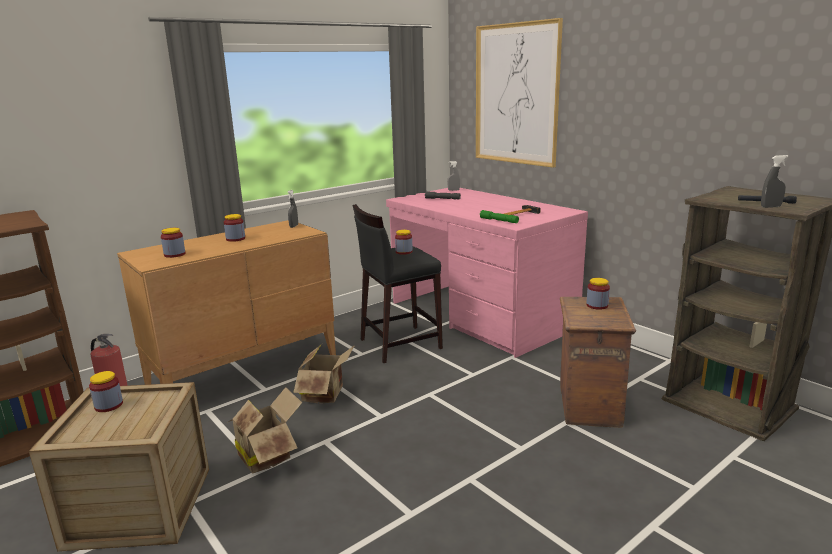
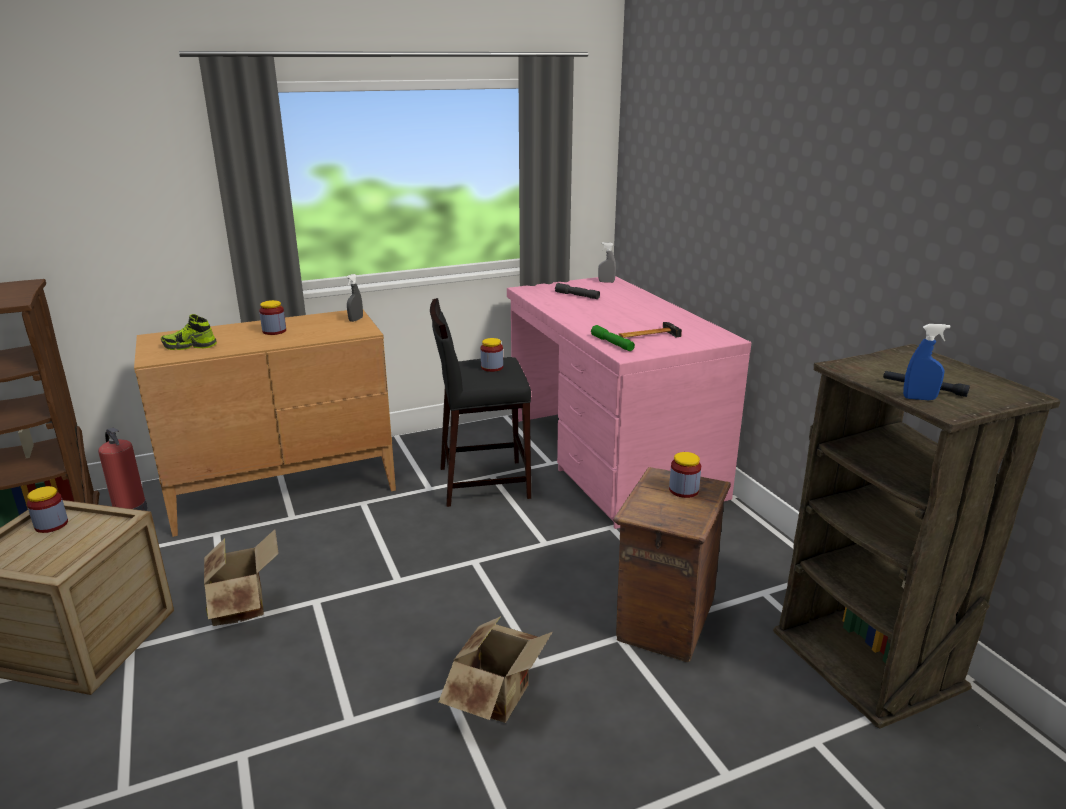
camera: 15 degrees right, 5 degrees up
(174, 254) = (190, 346): jar -> shoe
(326, 394) = (355, 537): cardboard box -> cardboard box (499, 697)
(516, 94) = (686, 160): picture -> none
(771, 207) = (919, 398): grey spray bottle -> blue spray bottle

